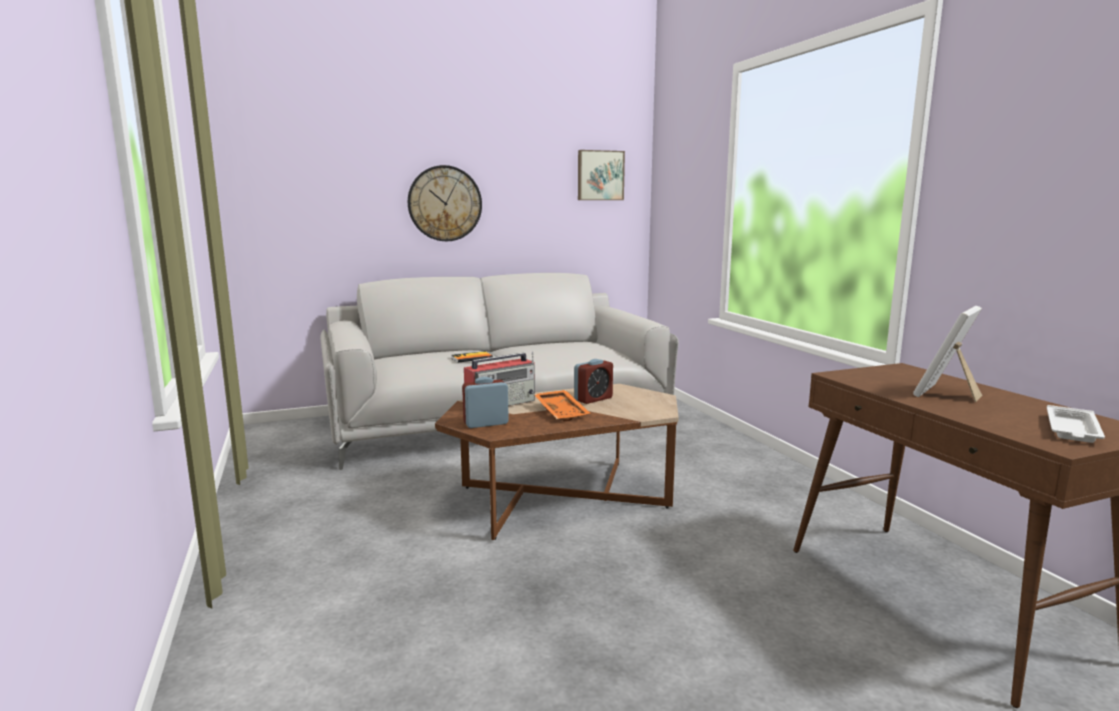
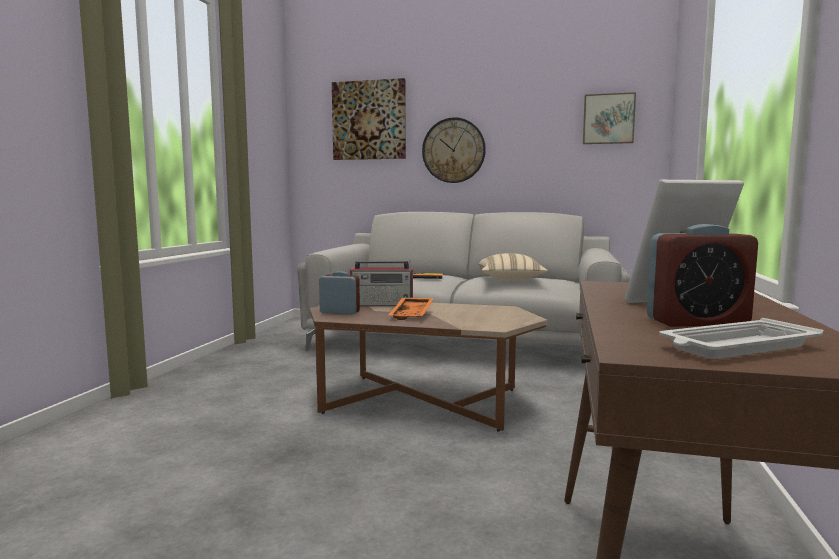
camera: 35 degrees right, 5 degrees down
(333, 162) = (369, 120): none -> picture
(558, 351) = (510, 280): none -> beige pillow
(593, 399) = (462, 311): alarm clock -> alarm clock (697, 322)

